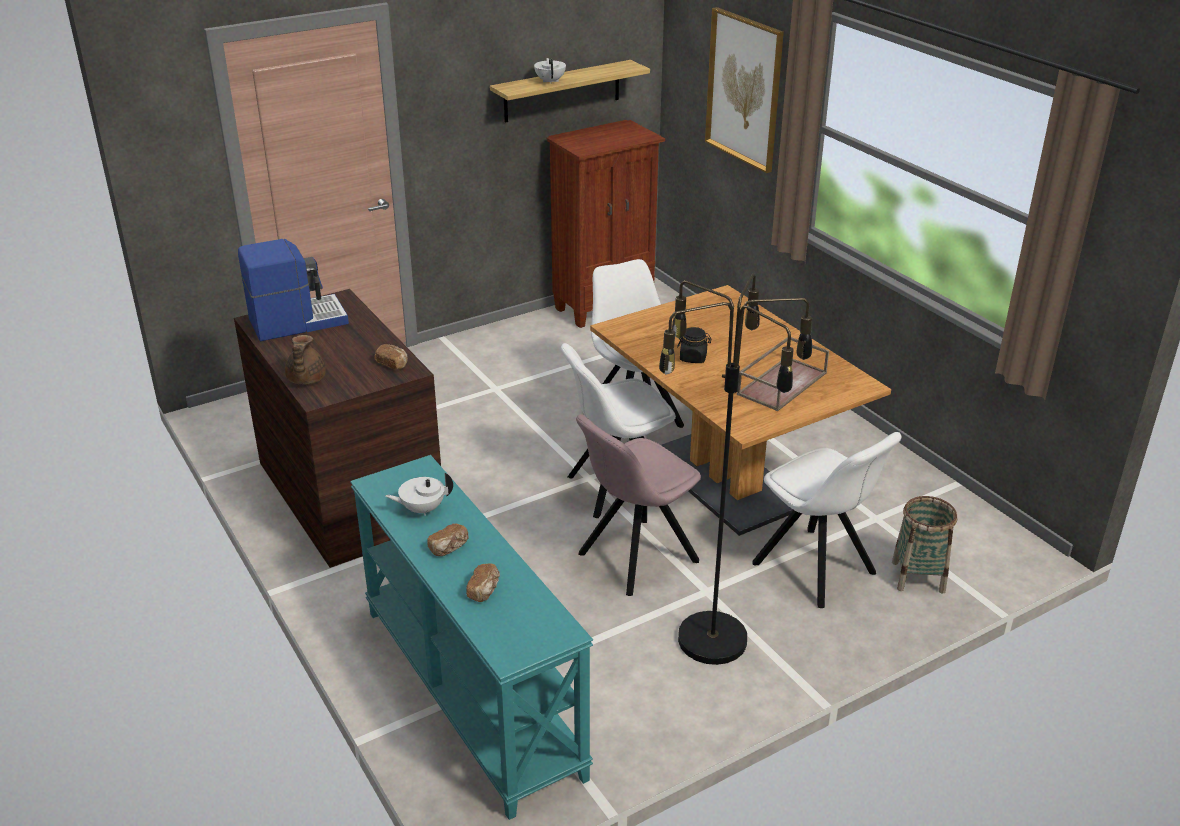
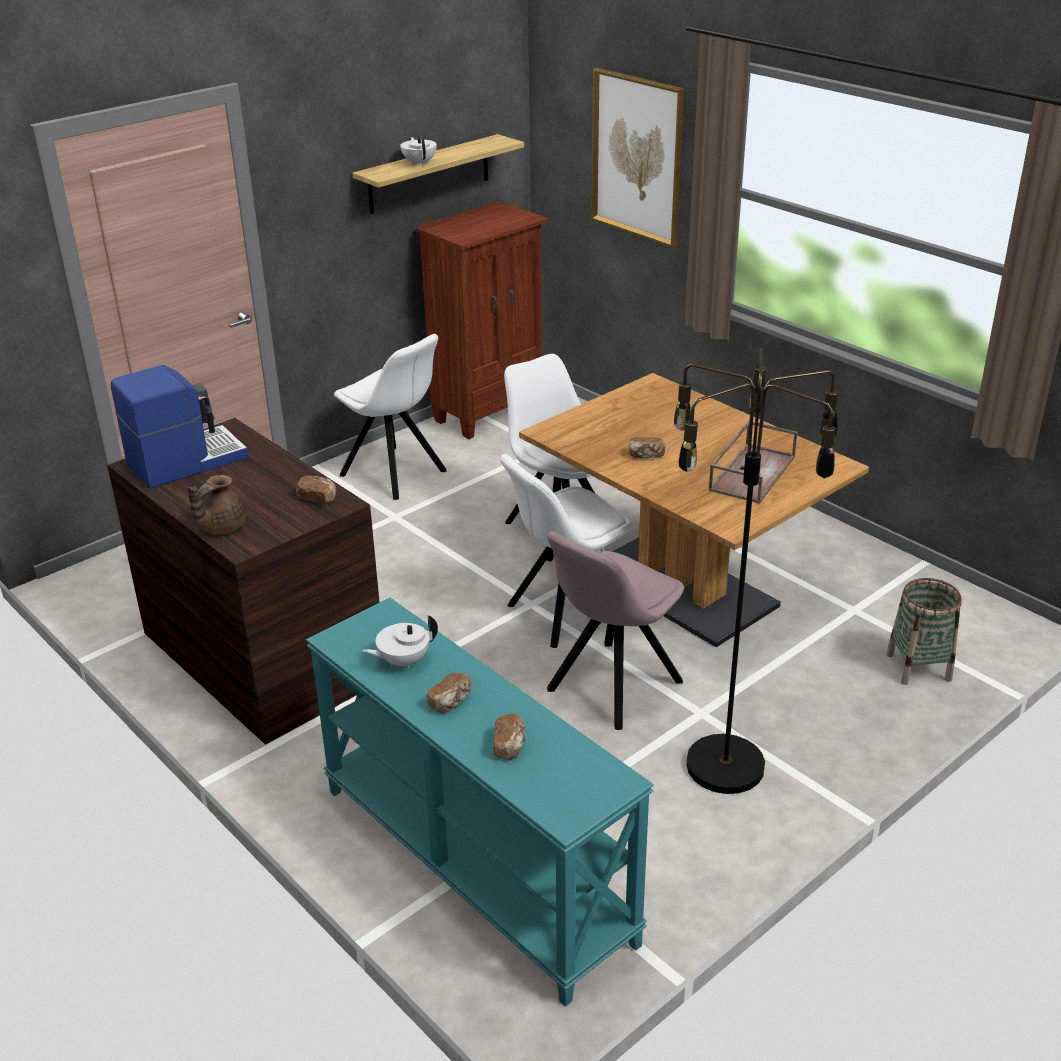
camera: 10 degrees left, 0 degrees up
(305, 380) = (221, 527): brown teapot -> brown teapot turned 45 degrees clockwise
(693, 358) = (646, 455): black jar -> bread
(815, 568) = (808, 672): white chair -> white chair (394, 473)

